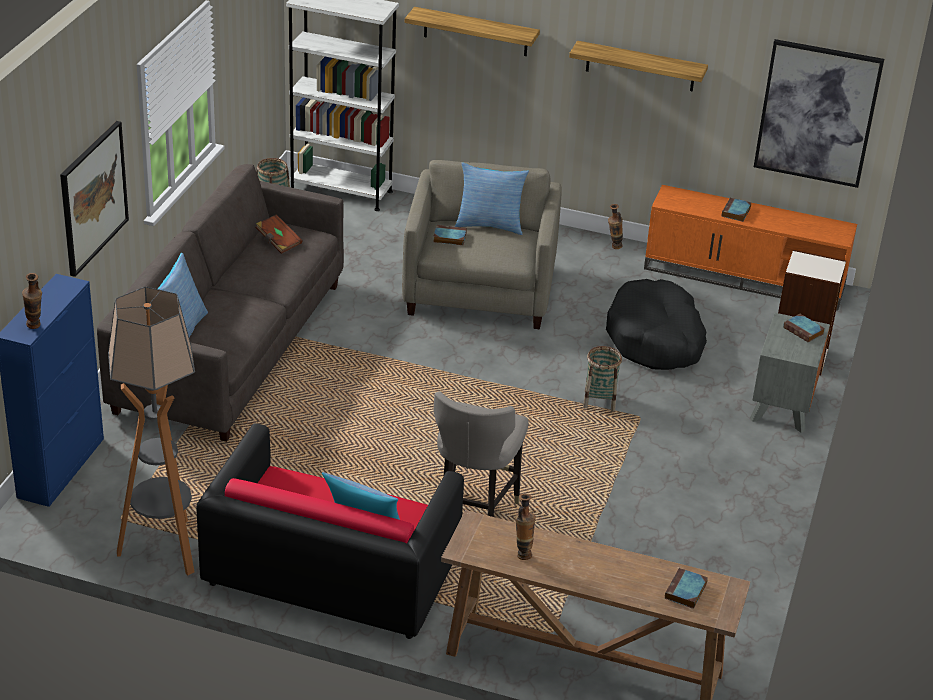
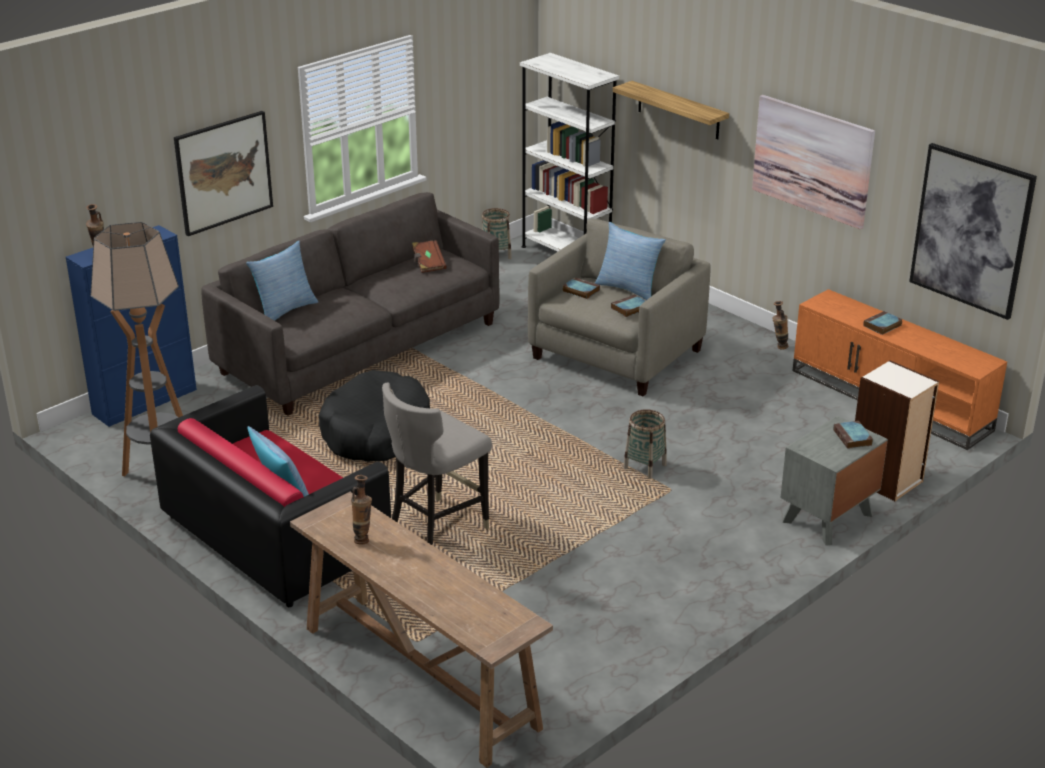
camera: 30 degrees right, 5 degrees down
(640, 66) = (812, 160): shelf -> picture
(655, 339) = (748, 430): black dog bed -> black dog bed (376, 432)
(685, 592) = (479, 614): book -> book (629, 308)

